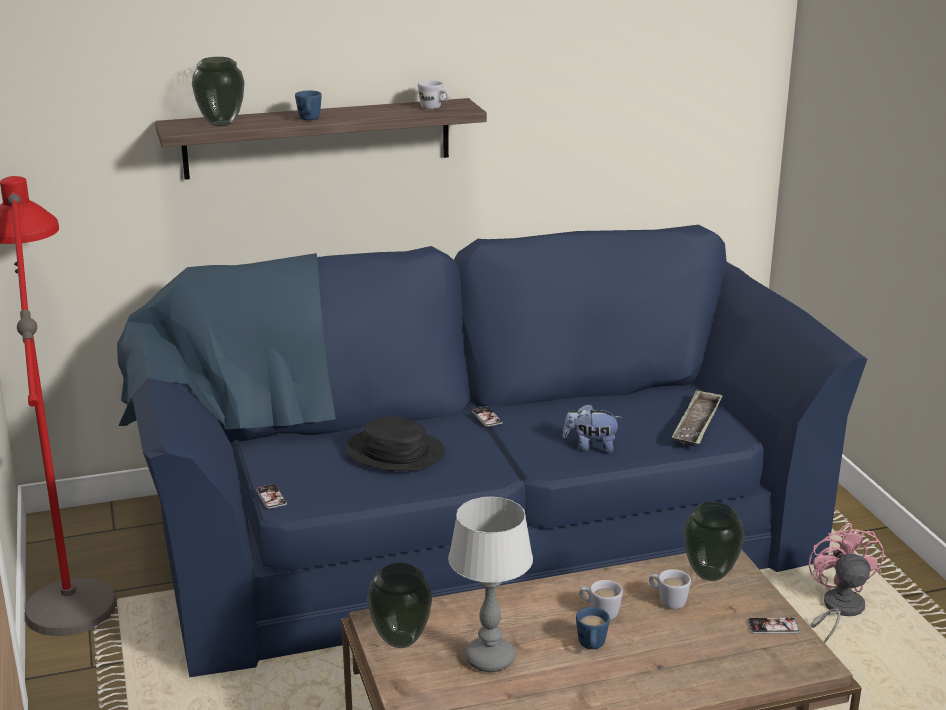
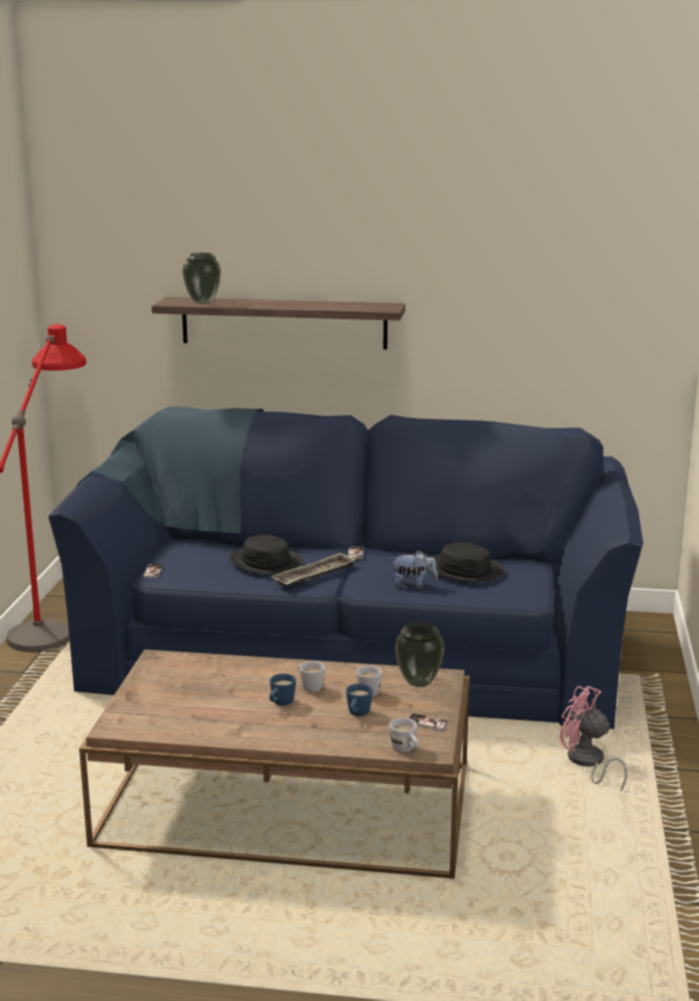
camera: 25 degrees right, 5 degrees down
(309, 120) = (265, 305): blue mug -> blue mug (357, 714)
(402, 640) = (159, 671): vase -> none
(434, 108) = (366, 307): white mug -> white mug (405, 750)
(491, 659) = (204, 694): table lamp -> none
(591, 447) = (413, 585): plush toy -> plush toy turned 150 degrees clockwise
(625, 414) = (464, 570): none -> black hat
(697, 424) = (513, 586): tray -> tray (314, 575)
(838, 610) = (587, 763): pink fan -> pink fan turned 75 degrees counterclockwise

